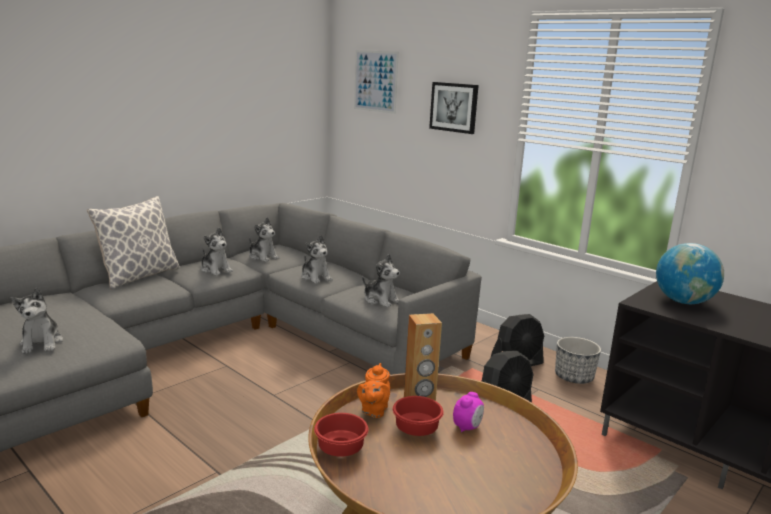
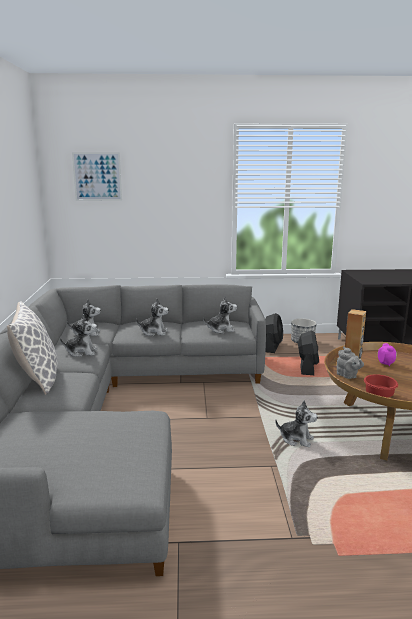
camera: 45 degrees left, 0 degrees up
(41, 343) = (112, 443): plush toy -> plush toy (296, 439)
(373, 411) = (348, 376): orange teapot -> grey teapot
(416, 431) = (378, 374): red bowl -> none
(454, 107) = (178, 190): picture -> none
(683, 302) = (374, 277): globe -> none

